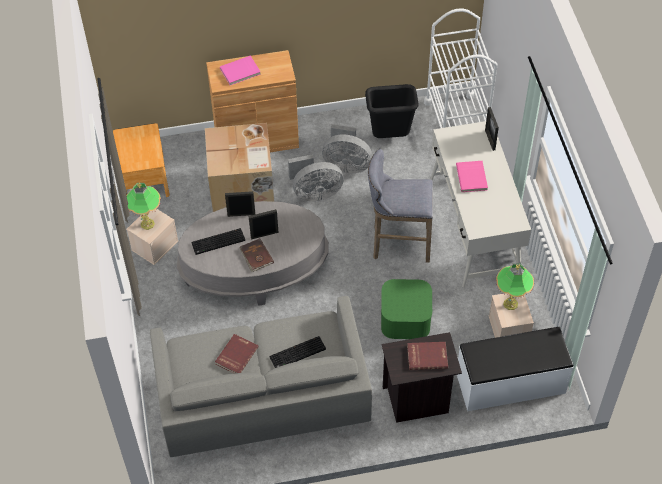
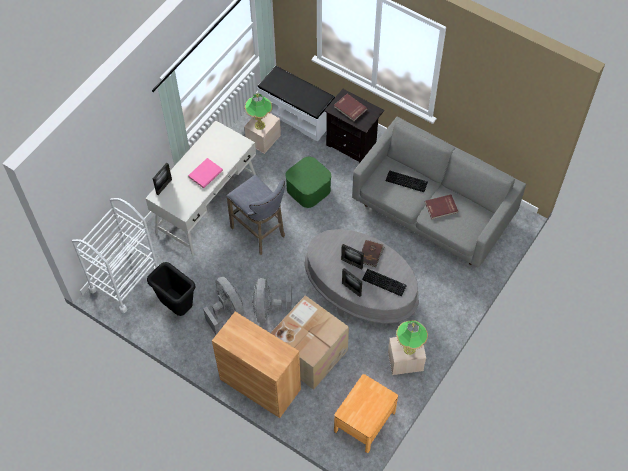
camera: 135 degrees left, 5 degrees up
(240, 72) = (262, 350): pink book -> none
(315, 192) = (268, 309): grey fan -> grey fan turned 120 degrees counterclockwise

